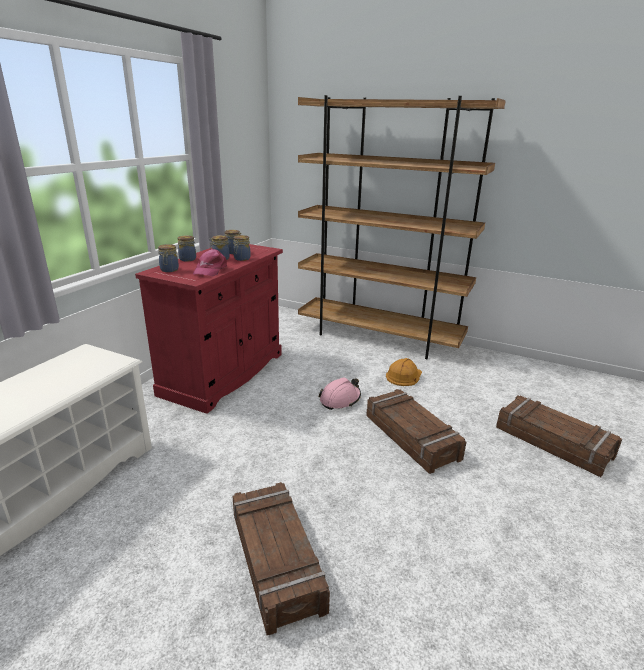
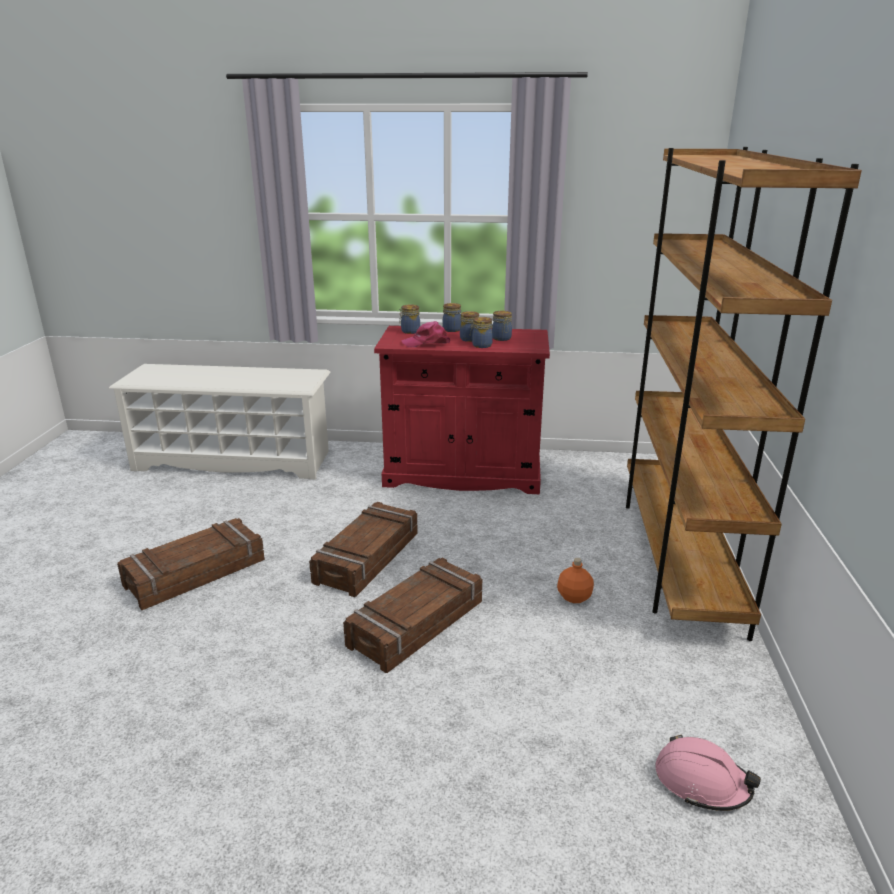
camera: 70 degrees right, 0 degrees up
(340, 399) = (466, 556): pink hard hat -> pink hard hat (701, 782)
(404, 376) = (574, 597): orange hard hat -> orange bottle
(553, 442) = (489, 778): crate -> crate (368, 558)

